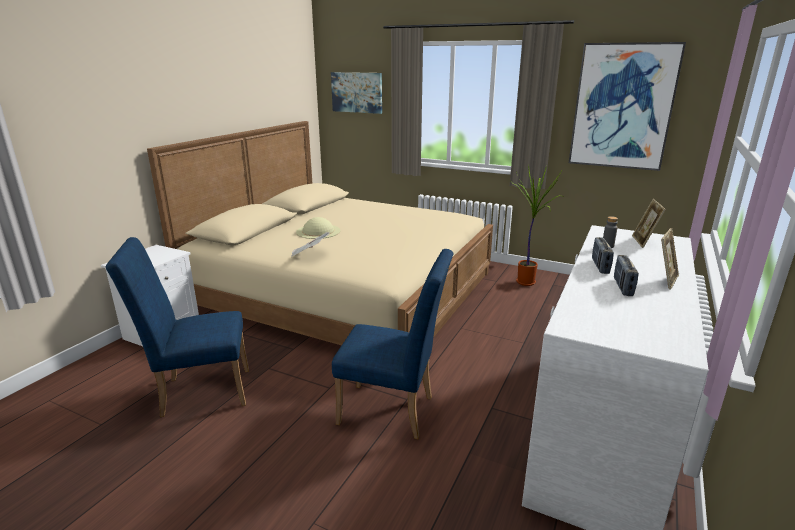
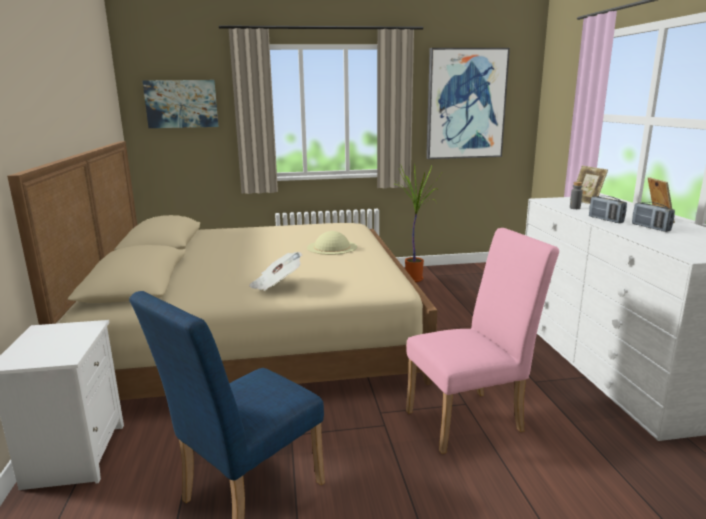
camera: 35 degrees left, 5 degrees down
(318, 231) = (238, 262): beige hat -> beige hat (332, 247)
(393, 412) = (472, 419): blue chair -> pink chair

